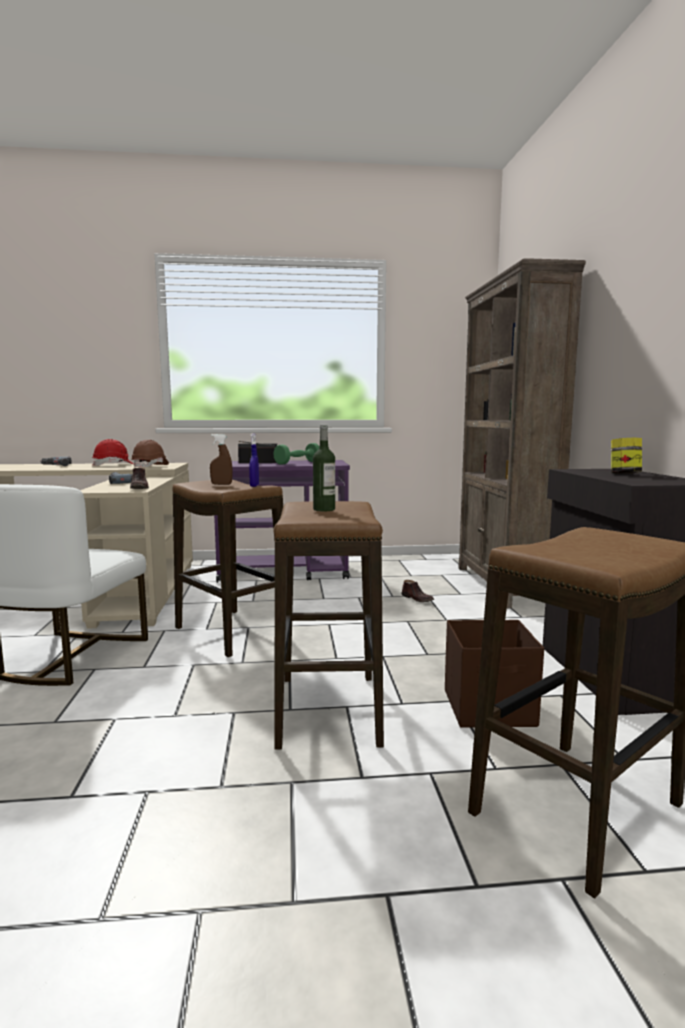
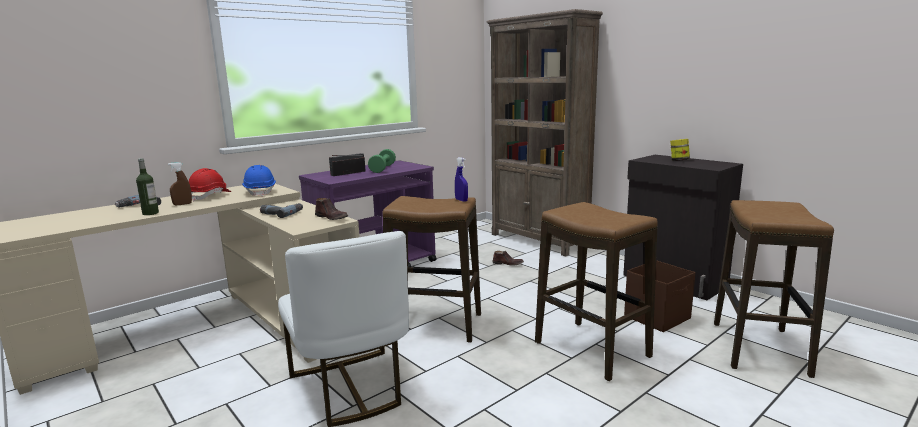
camera: 35 degrees left, 5 degrees up
(150, 466) = (260, 192): brown hard hat -> blue hard hat
(221, 484) = (423, 202): brown spray bottle -> brown spray bottle (182, 204)
(324, 509) = (589, 213): bottle -> bottle (150, 213)

